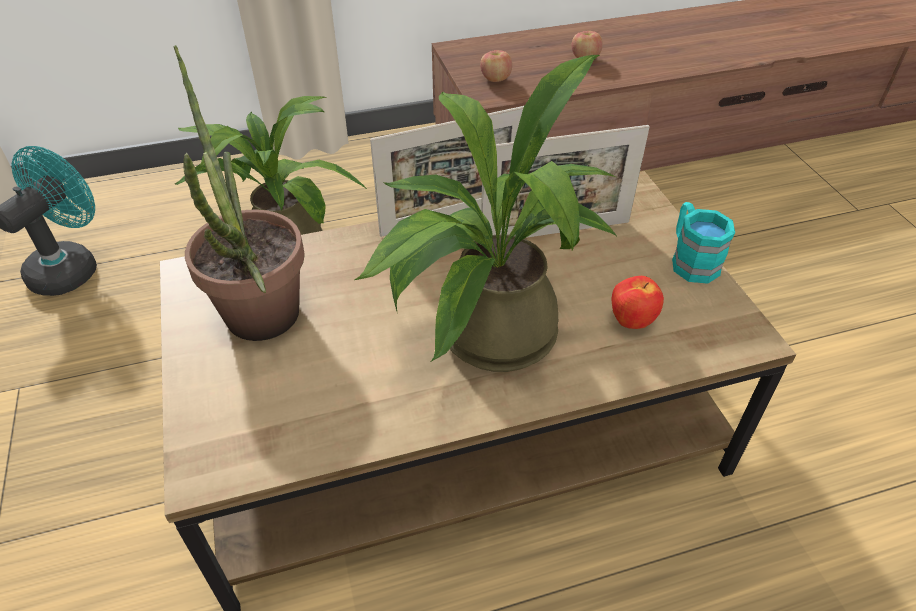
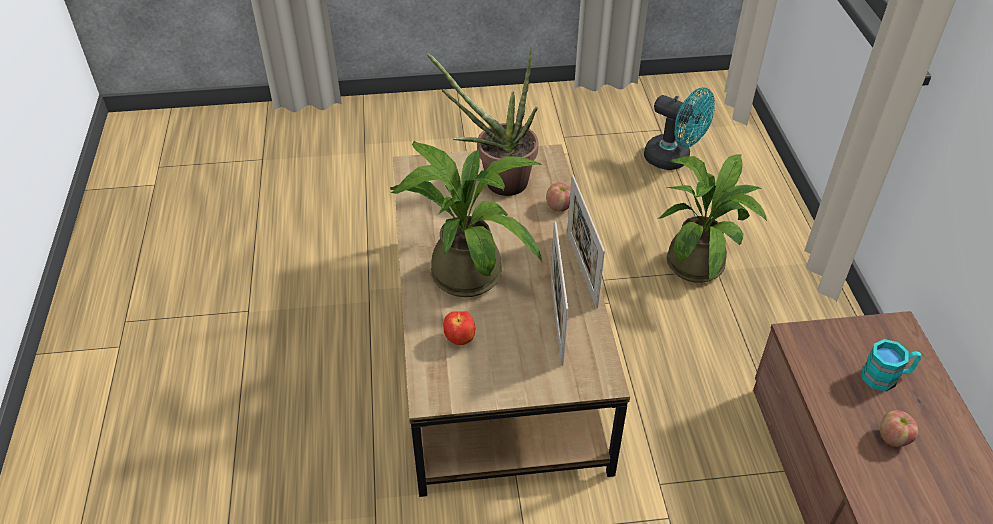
camera: 100 degrees right, 0 degrees up
(495, 79) = (835, 350): apple -> apple (559, 206)
(690, 259) = (512, 390): turquoise mug -> turquoise mug (886, 376)

